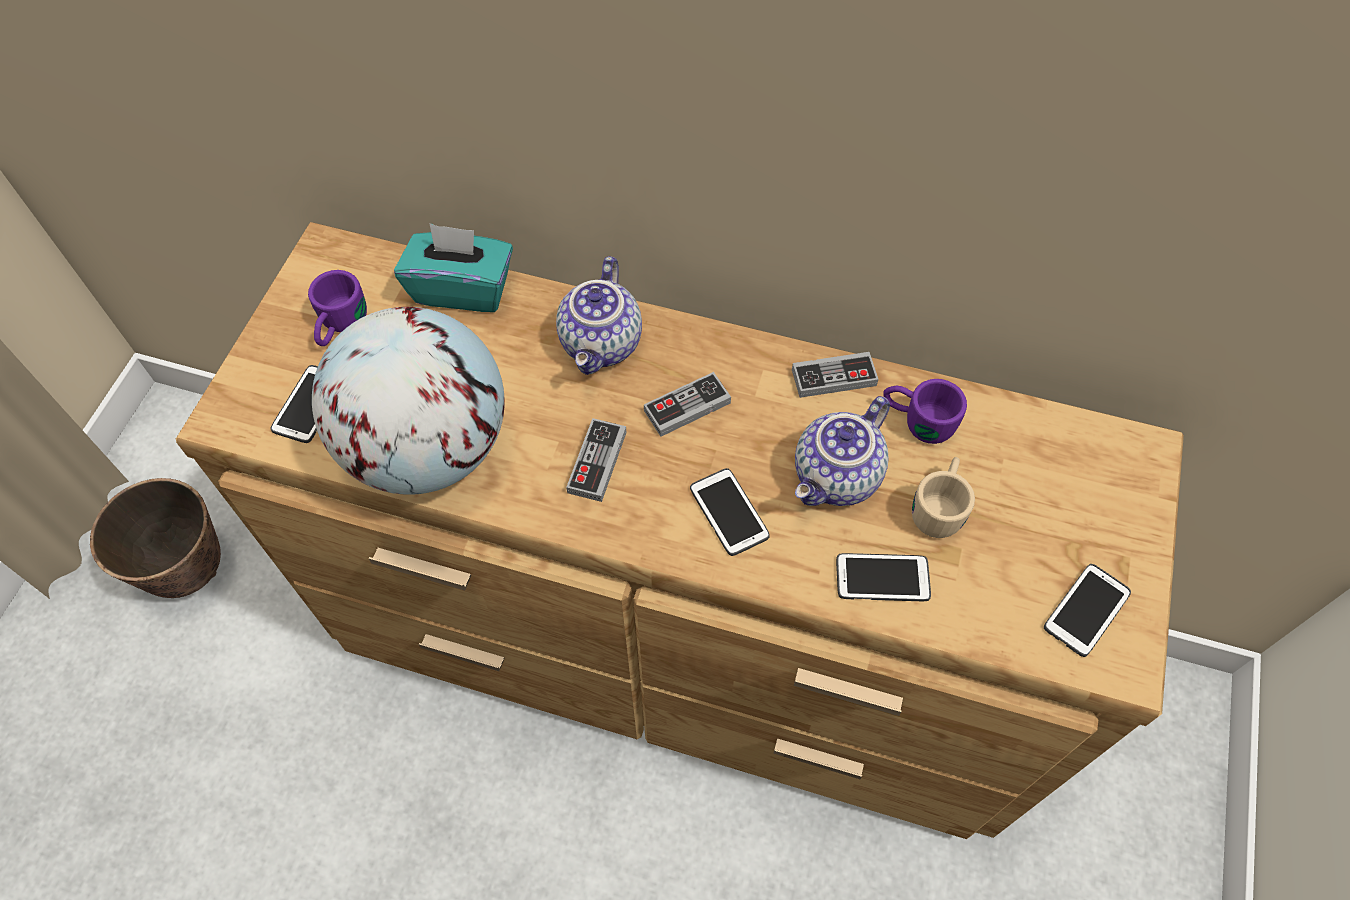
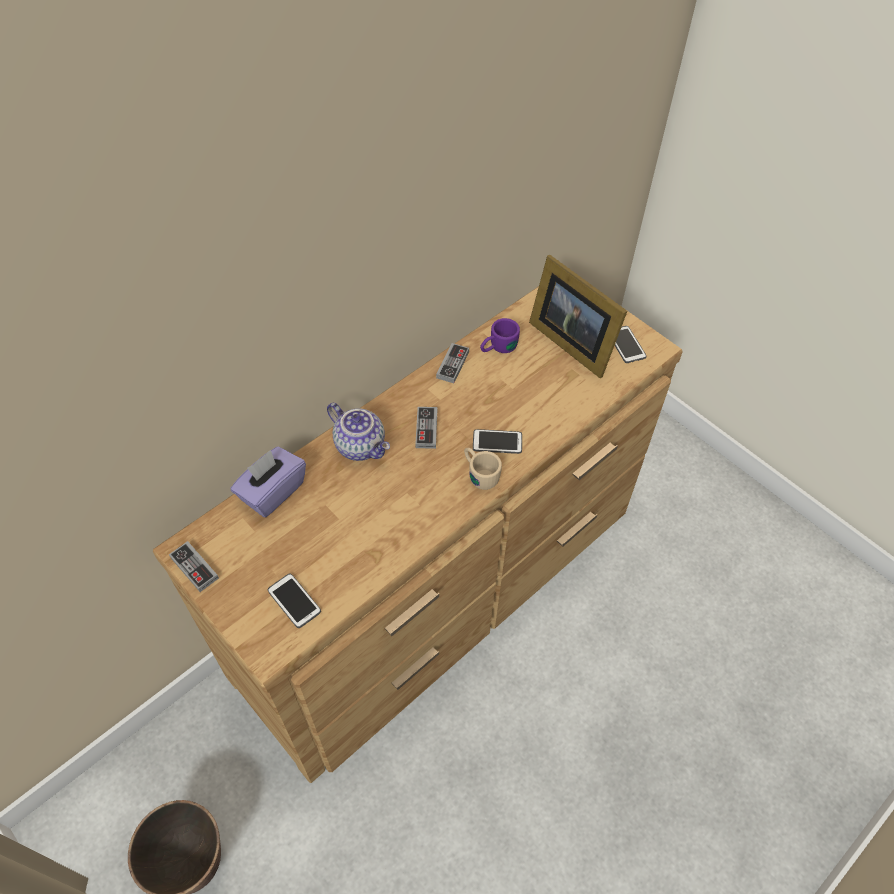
camera: 60 degrees left, 5 degrees down
(339, 326) = (249, 564): purple mug -> none
(428, 448) = (368, 554): globe -> none
(462, 289) = (272, 492): turquoise tissue box -> purple tissue box
(597, 462) = (431, 481): game controller -> game controller (194, 568)
(837, 478) = (507, 392): teapot -> none
(882, 578) = (568, 403): phone -> none
(939, 505) = (546, 364): beige mug -> beige mug (479, 473)
(1021, 518) = (571, 341): none -> picture frame

